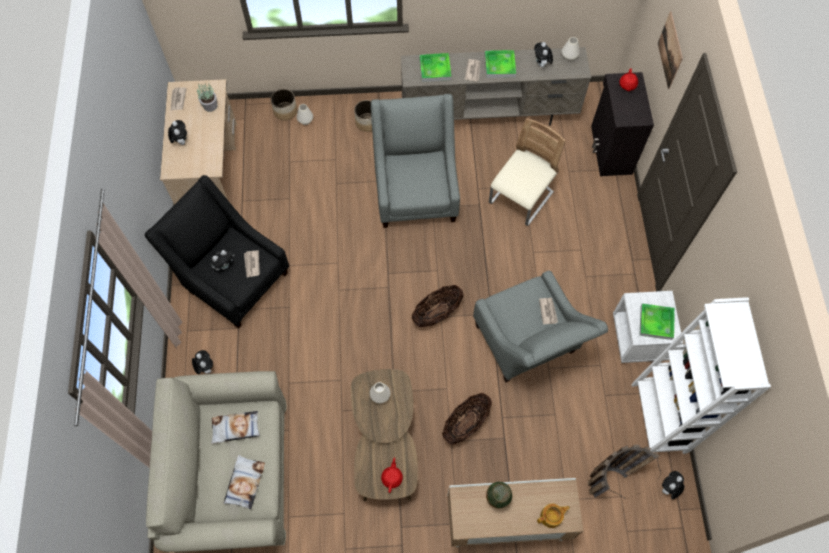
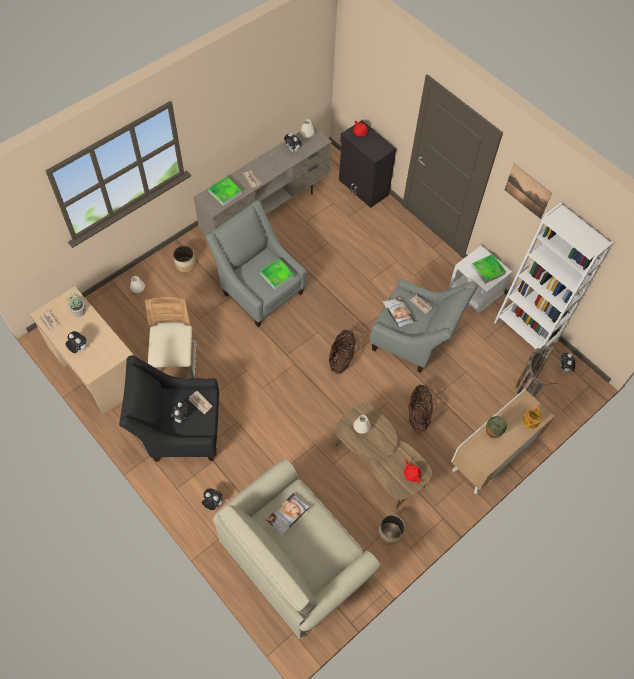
camera: 40 degrees left, 5 degrees down
(244, 482) = (325, 544): pillow -> pillow (398, 313)
(285, 111) = (117, 292): planter -> planter (390, 533)
(499, 65) = (267, 166): tray -> tray (277, 275)
(521, 198) = (333, 252): beige chair -> beige chair (175, 361)
(670, 50) = (386, 90): picture -> picture (527, 191)

